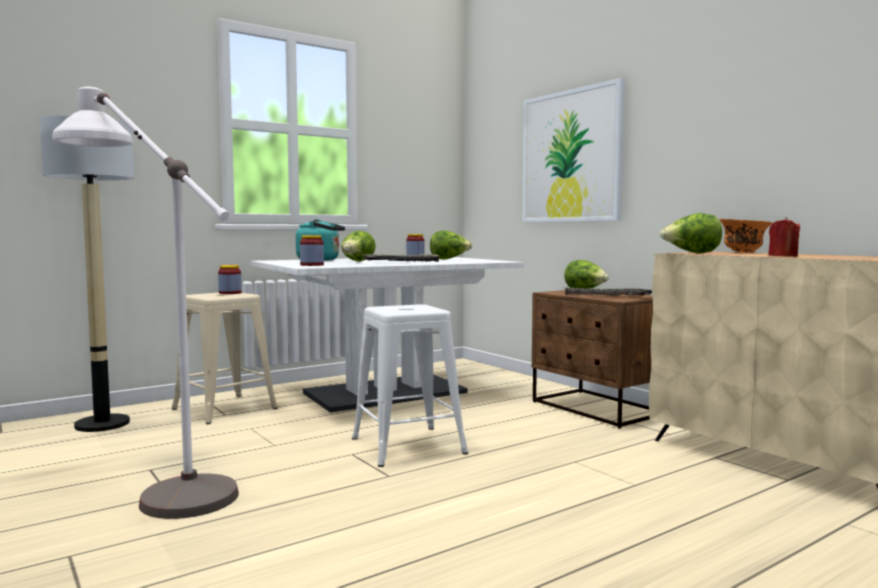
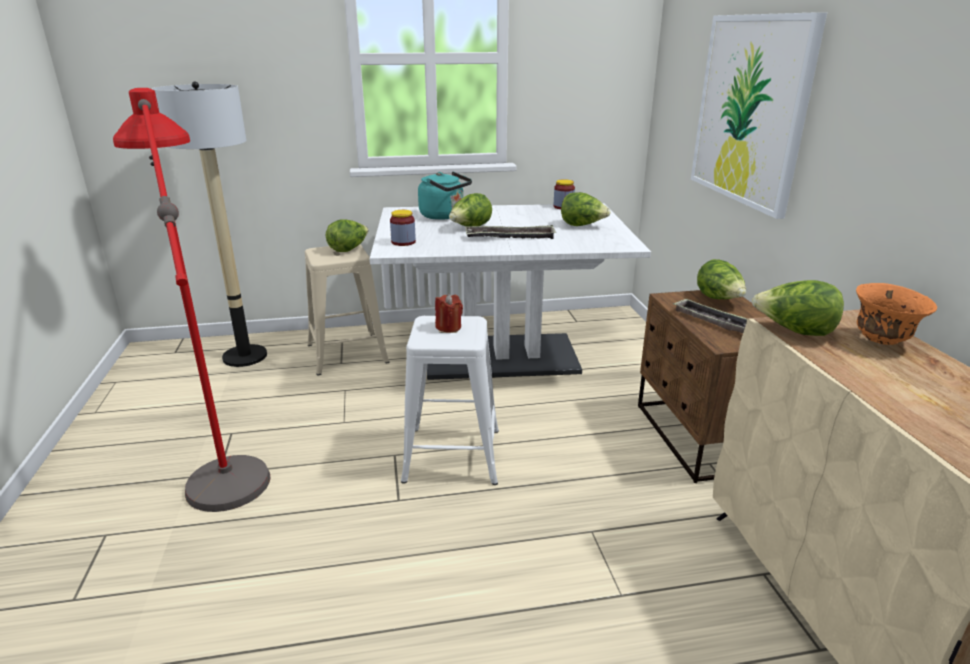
camera: 25 degrees right, 20 degrees up
(155, 482) = (221, 453): white floor lamp -> red floor lamp
(230, 293) = (348, 249): jar -> lettuce
(783, 256) = (883, 397): red candle -> red candle (448, 327)

